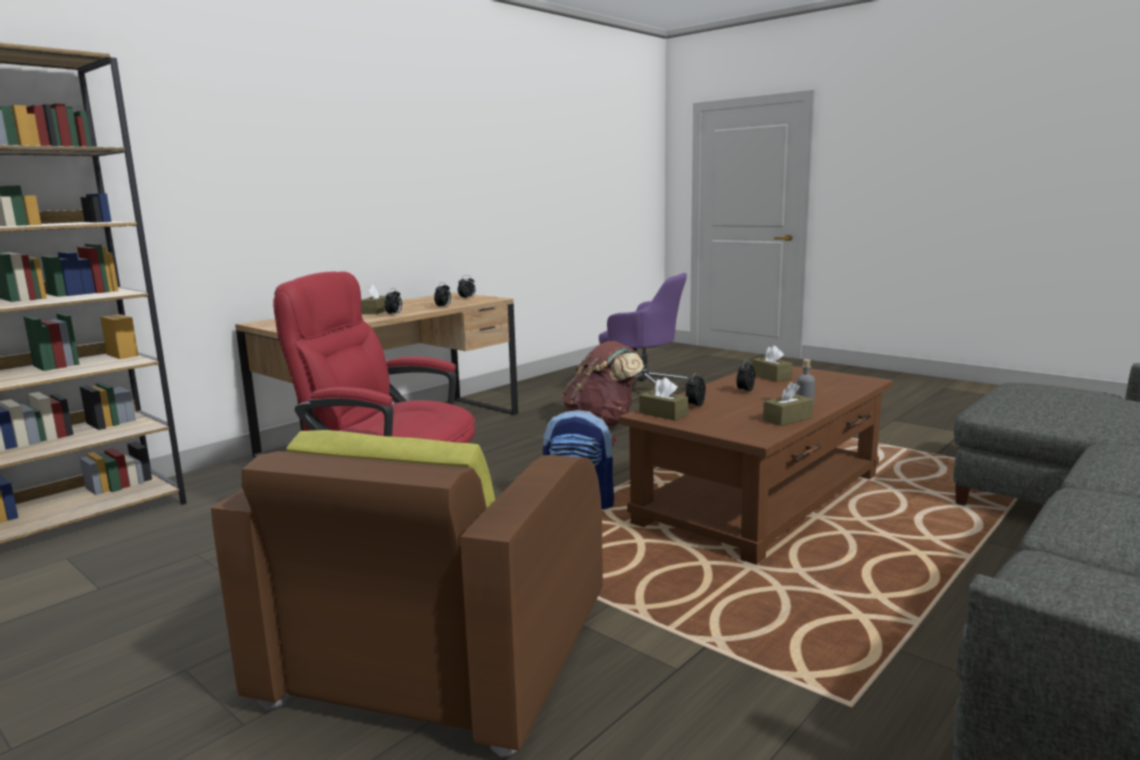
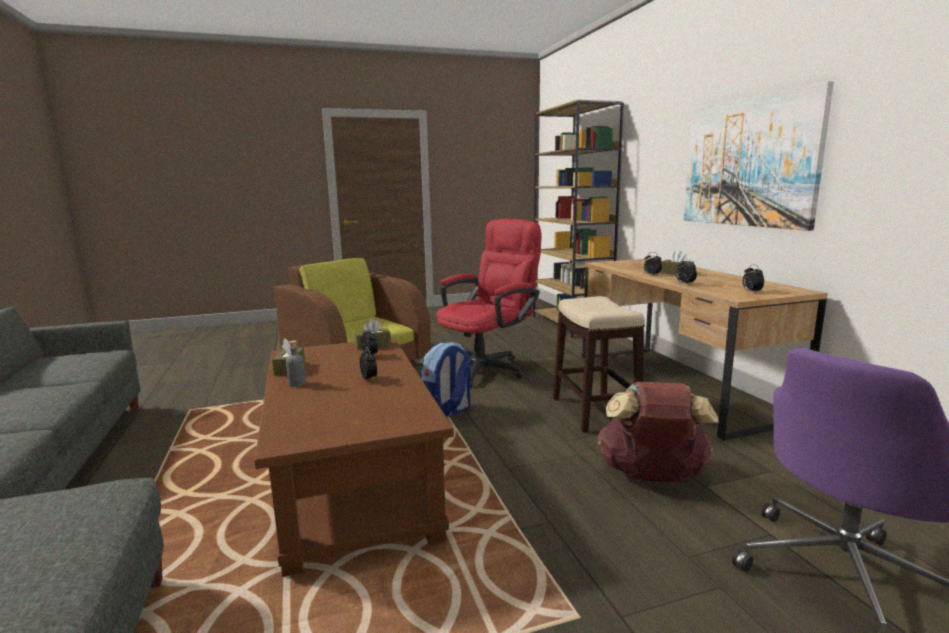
camera: 120 degrees right, 0 degrees up
(355, 189) = (748, 162): none -> picture
(500, 450) = (594, 411): none -> stool
(771, 376) = (388, 404): brown tissue box -> none

